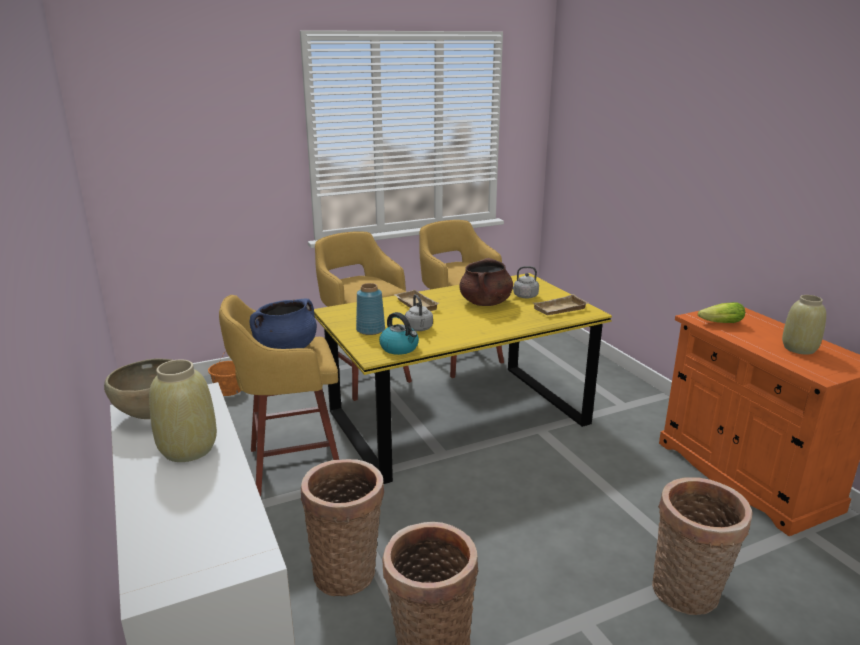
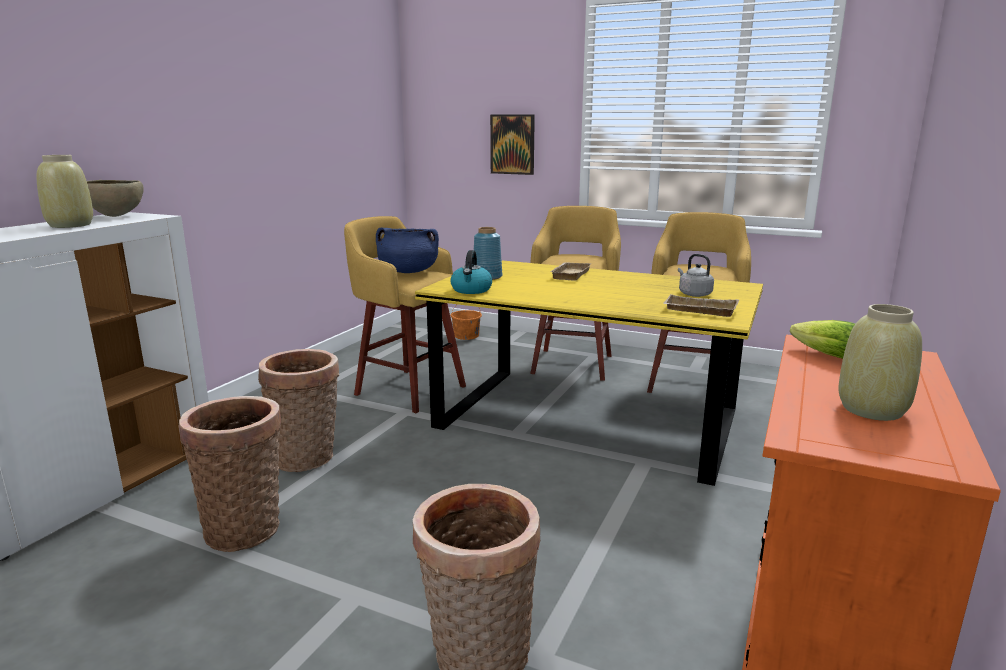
camera: 50 degrees right, 5 degrees down
(235, 180) = (512, 144): none -> picture
(419, 329) = (523, 286): grey kettle -> none
(485, 303) = (636, 288): brown cooking pot -> none

